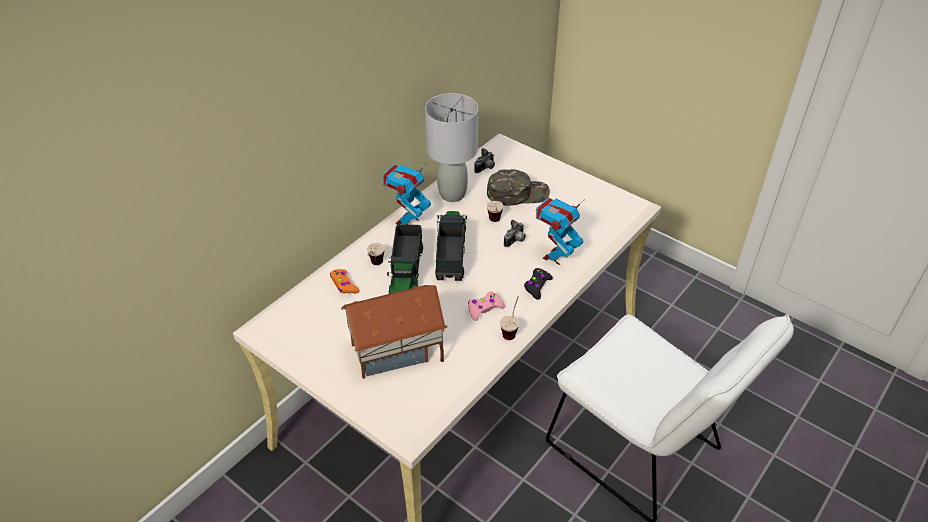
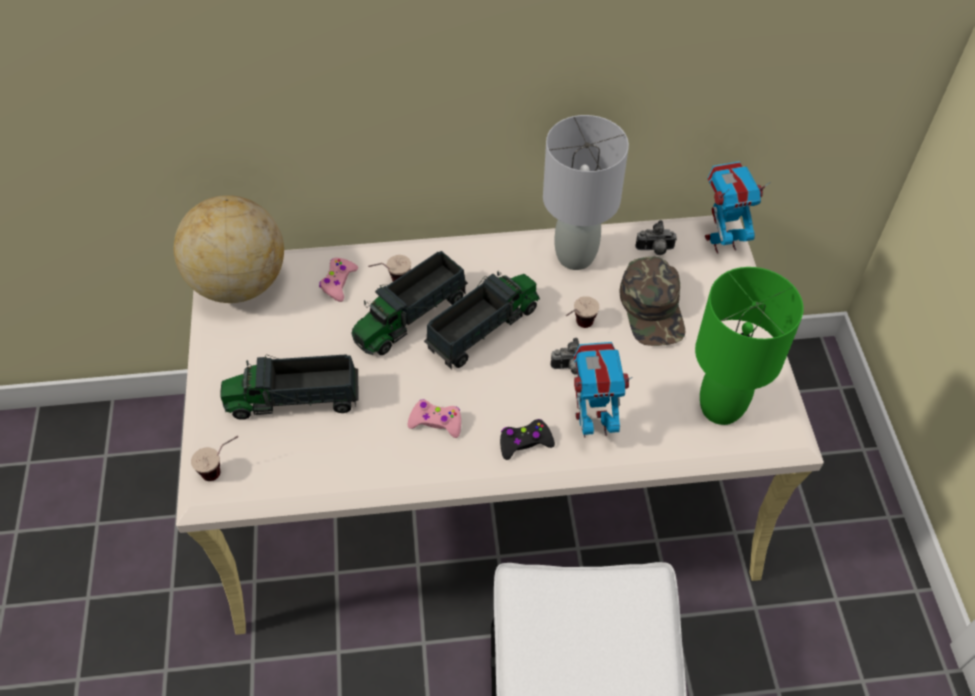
camera: 45 degrees right, 10 degrees up
(284, 324) = (239, 283): none -> globe
(344, 285) = (338, 282): orange game controller -> pink game controller
(397, 353) = (294, 400): toy house -> toy truck
(408, 221) = (487, 255): toy robot -> toy robot (721, 242)
(511, 330) = (432, 470): cup -> cup (222, 469)
(517, 193) = (653, 309): green cap -> green cap turned 45 degrees clockwise
(599, 213) = (720, 409): none -> green table lamp

